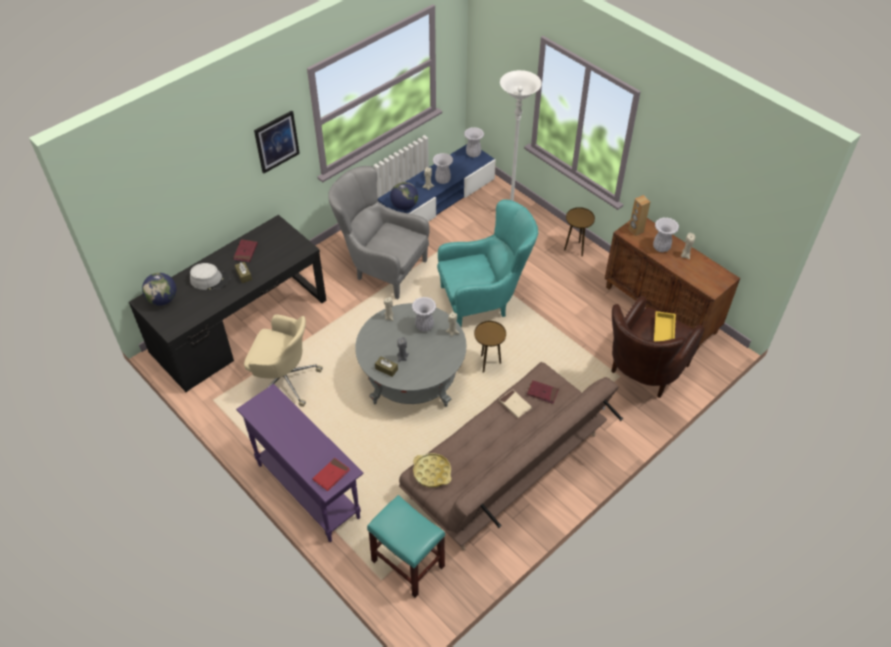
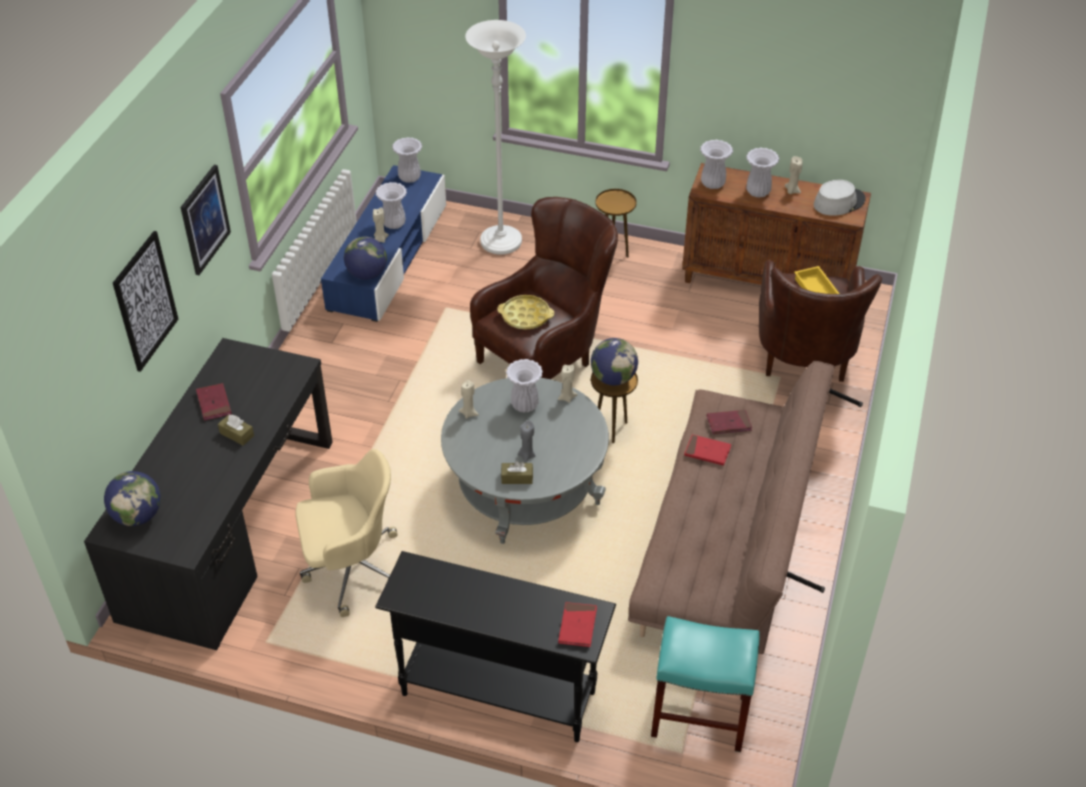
camera: 30 degrees left, 5 degrees down
(210, 280) = (190, 461): grey hat -> grey hat (839, 202)
(211, 179) = (145, 301): none -> picture
(308, 490) = (498, 693): purple console table -> black console table
(381, 267) = (377, 370): grey armchair -> none
(432, 472) = (670, 577): yellow tray -> yellow tray (525, 316)
(484, 301) = (547, 357): turquoise armchair -> brown armchair
(490, 332) = (613, 378): none -> globe
(515, 404) = (707, 452): beige book -> red book
(635, 230) = (713, 184): brown speaker -> white vase

